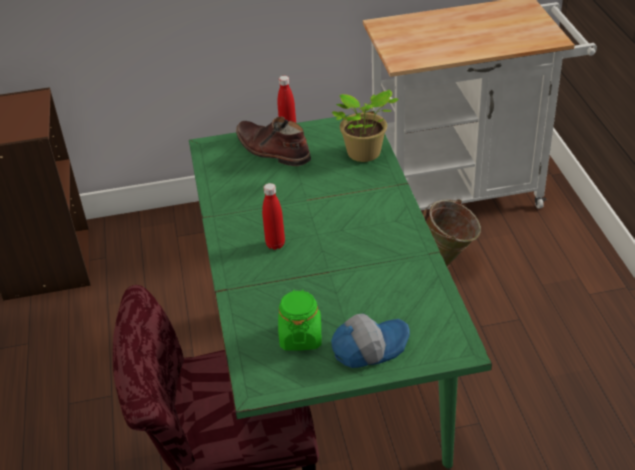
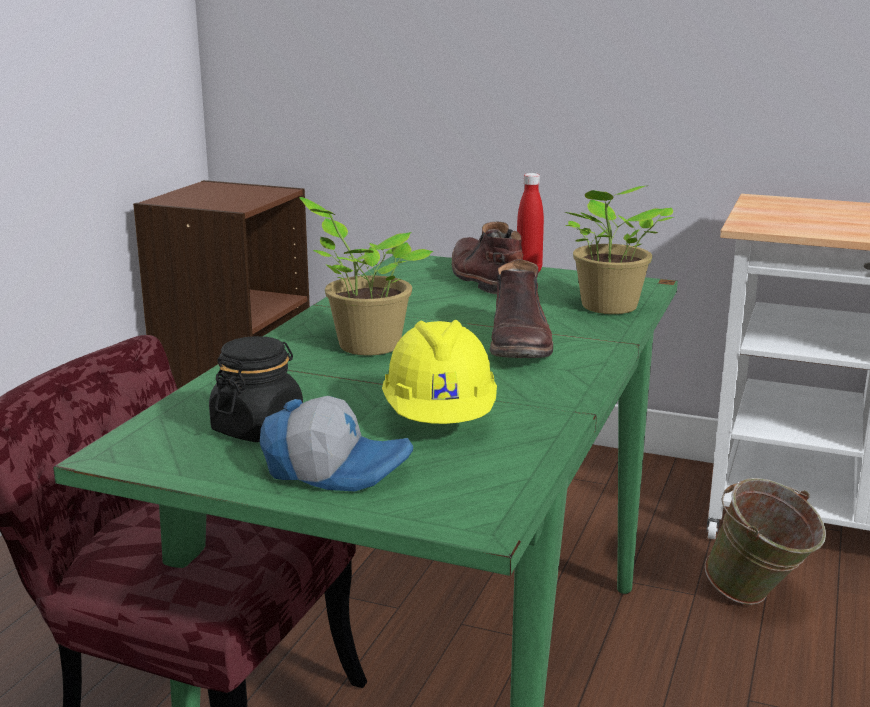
camera: 30 degrees right, 20 degrees down
(275, 244) = (364, 345): red bottle -> potted plant
(300, 337) = (258, 428): green jar -> black jar
(352, 207) = (520, 343): none -> brown boot
(376, 288) = (440, 418): none -> yellow hard hat

